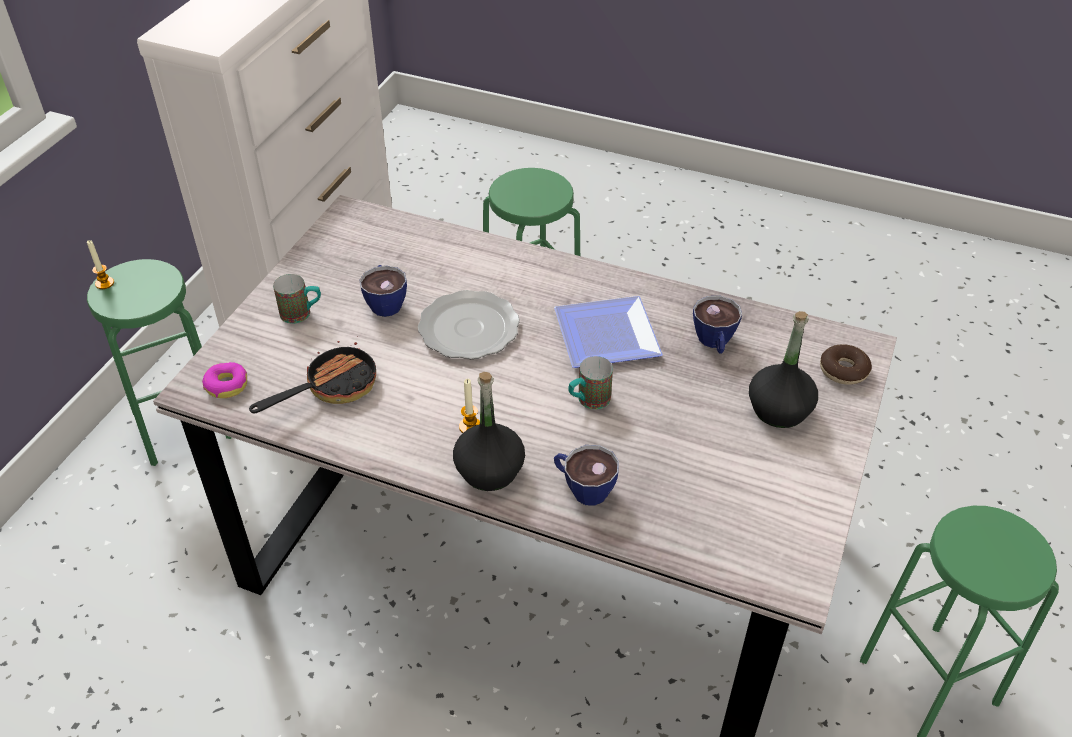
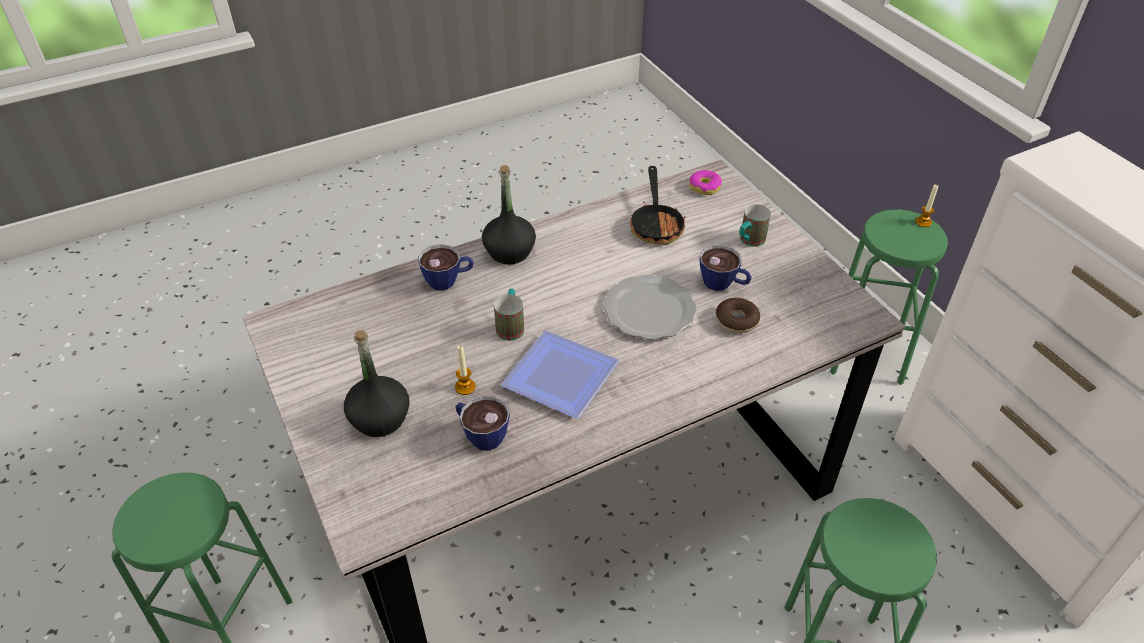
camera: 130 degrees right, 0 degrees up
(470, 426) = (554, 262): candle -> candle (465, 387)
(843, 370) = (360, 493): donut -> donut (736, 320)

